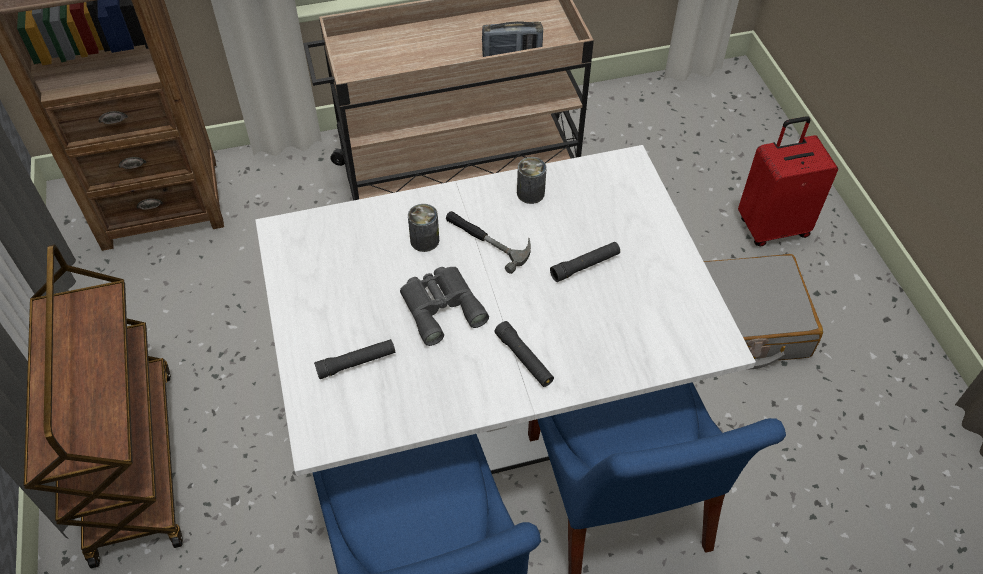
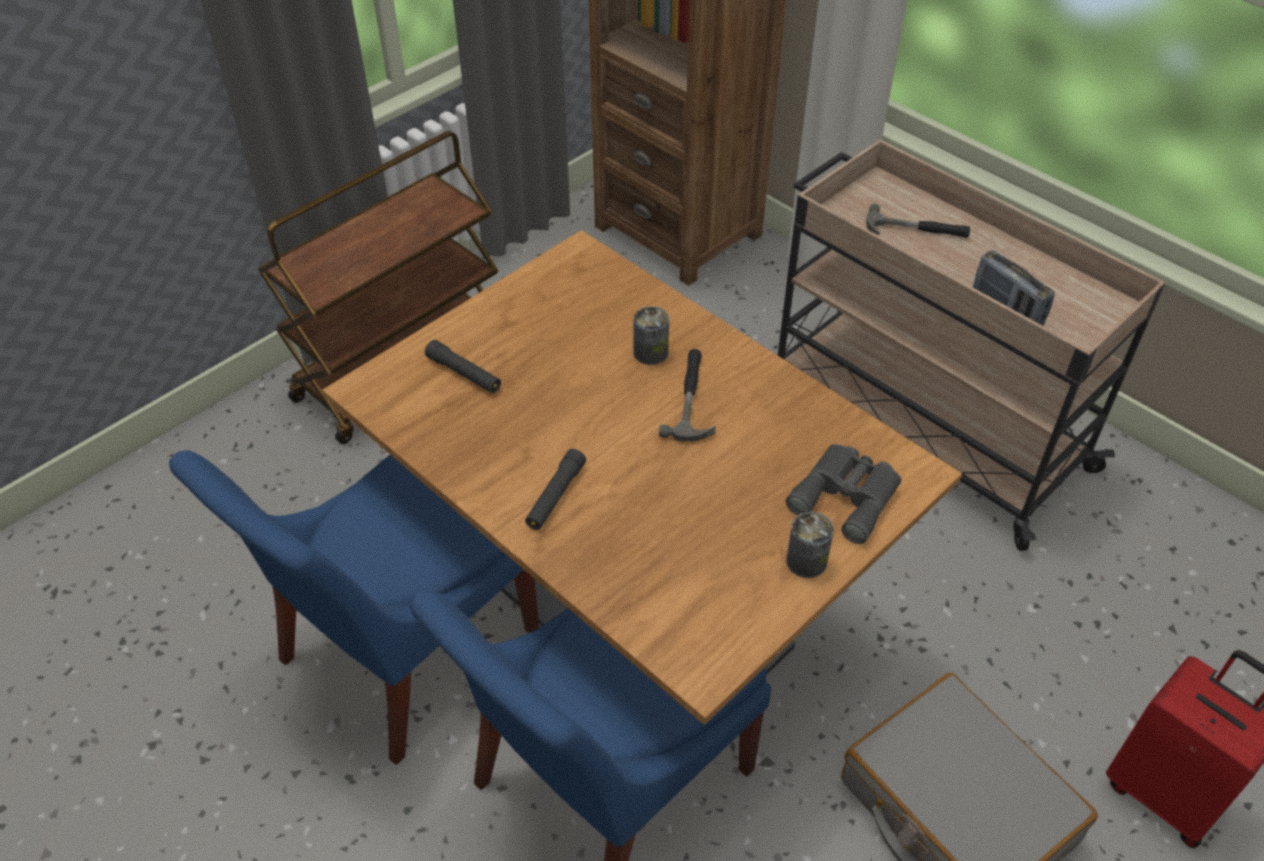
camera: 60 degrees right, 5 degrees down
(407, 53) = (916, 231): none -> hammer
(441, 306) = (576, 402): grey binoculars -> grey binoculars (847, 495)
(490, 415) = (632, 608): white dining table -> brown dining table
(530, 193) = (789, 405): can -> can (806, 561)
(585, 266) = (722, 495): black flashlight -> none

